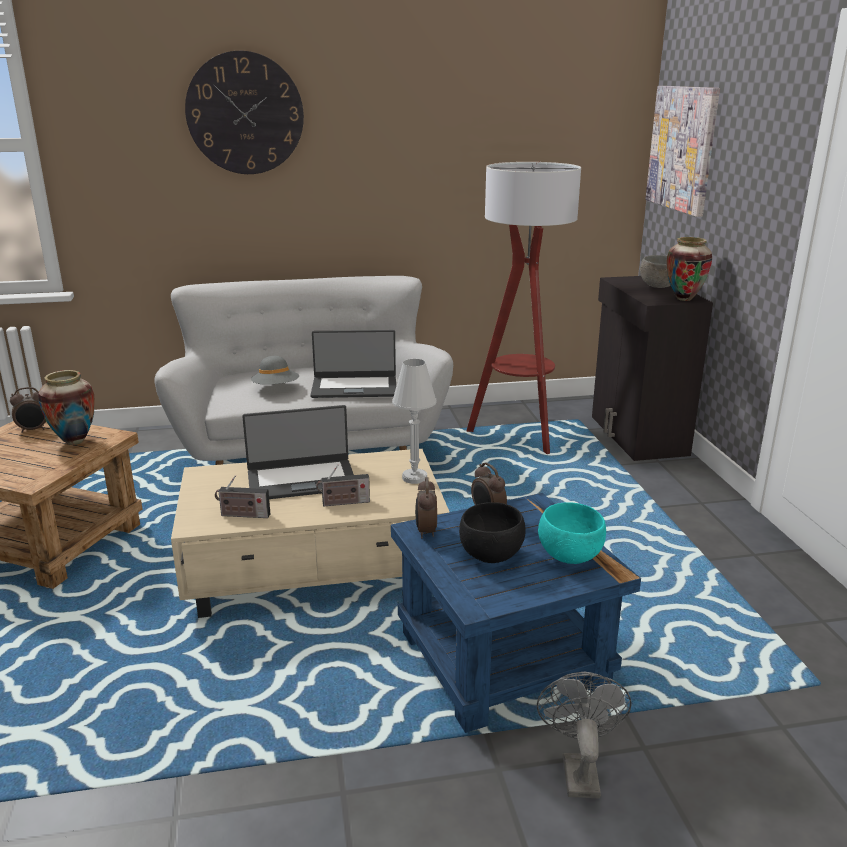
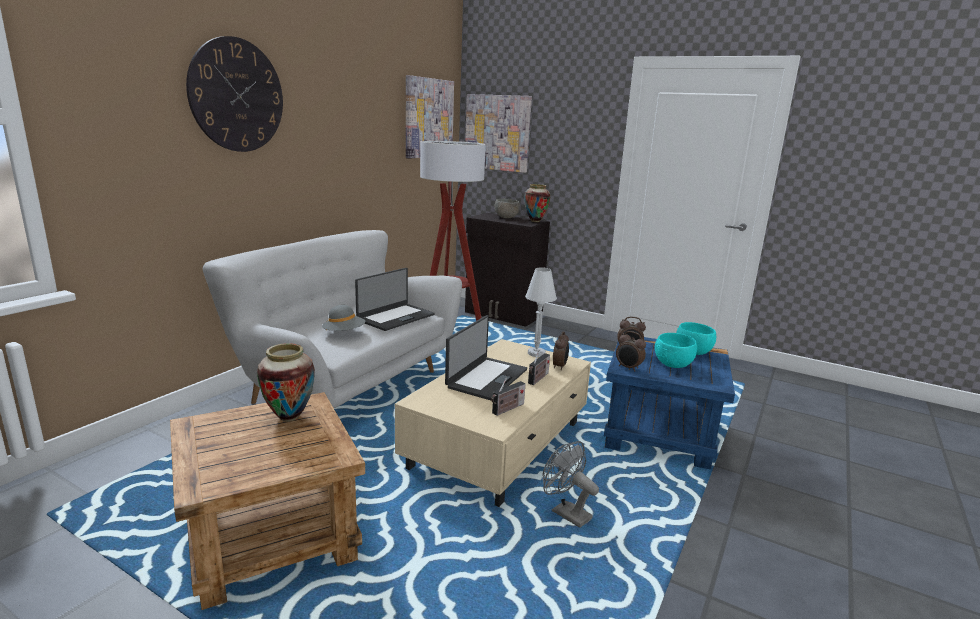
camera: 50 degrees left, 5 degrees down
(33, 430) = (219, 427): alarm clock -> alarm clock (560, 366)
(490, 555) = (672, 365): black bowl -> turquoise bowl
(574, 126) = (428, 118): none -> picture
(578, 769) = (759, 456): grey fan -> grey fan (565, 513)

